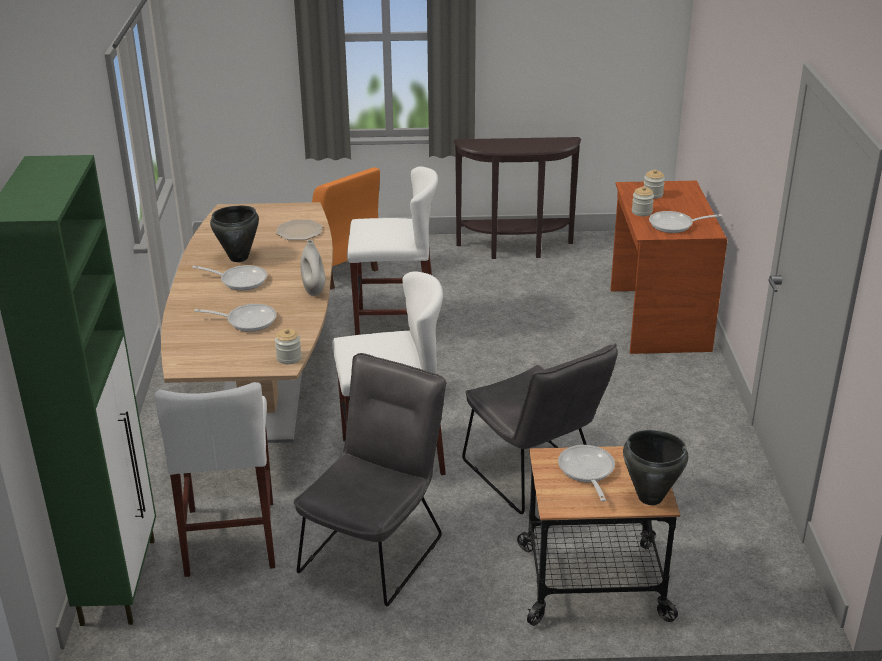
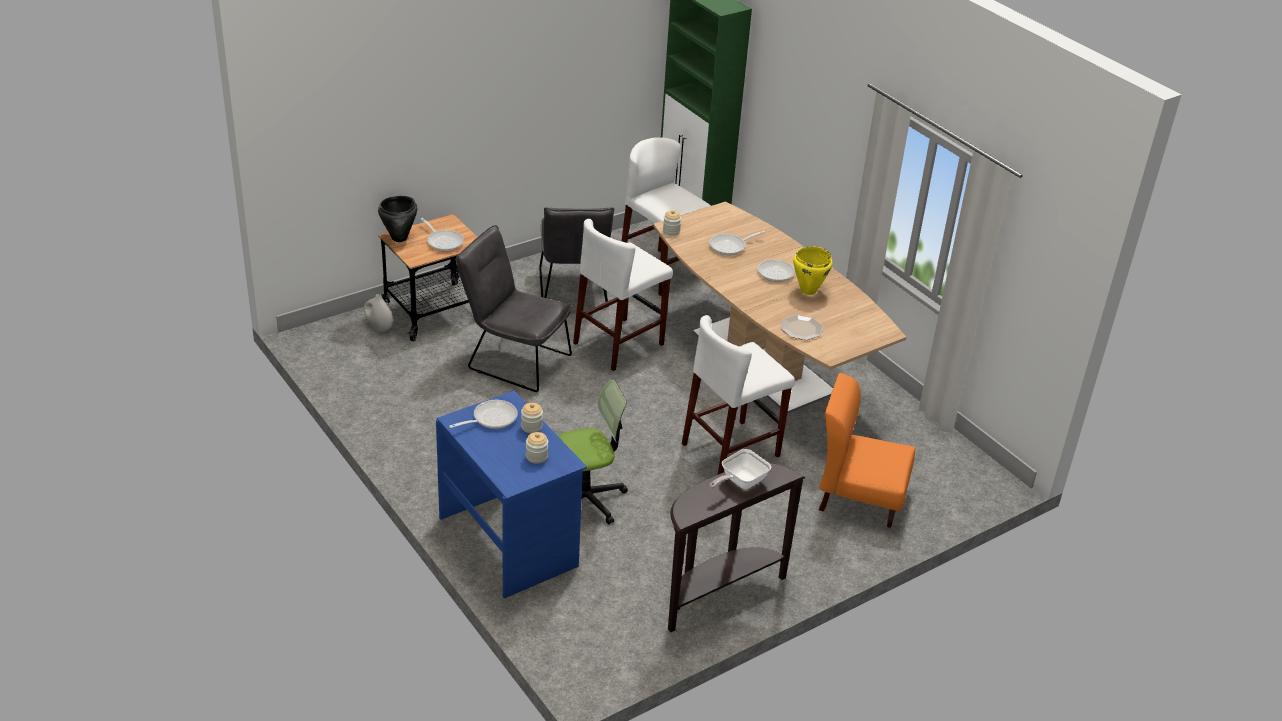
camera: 145 degrees right, 5 degrees up
(239, 258) = (808, 290): black cooking pot -> yellow cooking pot
(314, 290) = (719, 281): white vase -> white vase (379, 327)
(506, 145) = (740, 482): none -> frying pan
(564, 328) = (587, 499): none -> office chair
(657, 319) = (509, 541): brown desk -> blue desk

